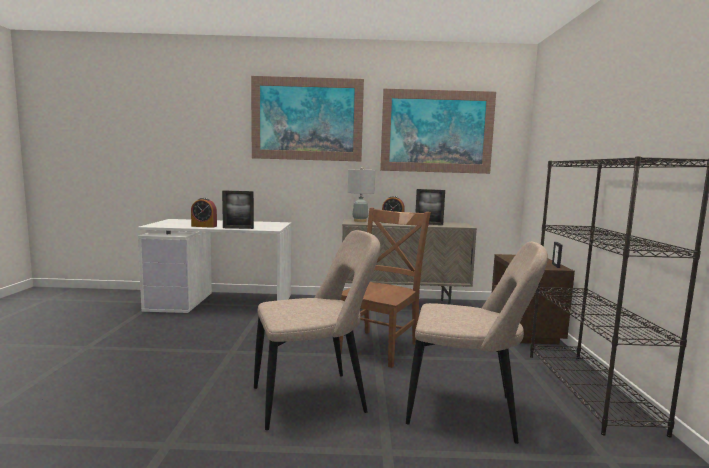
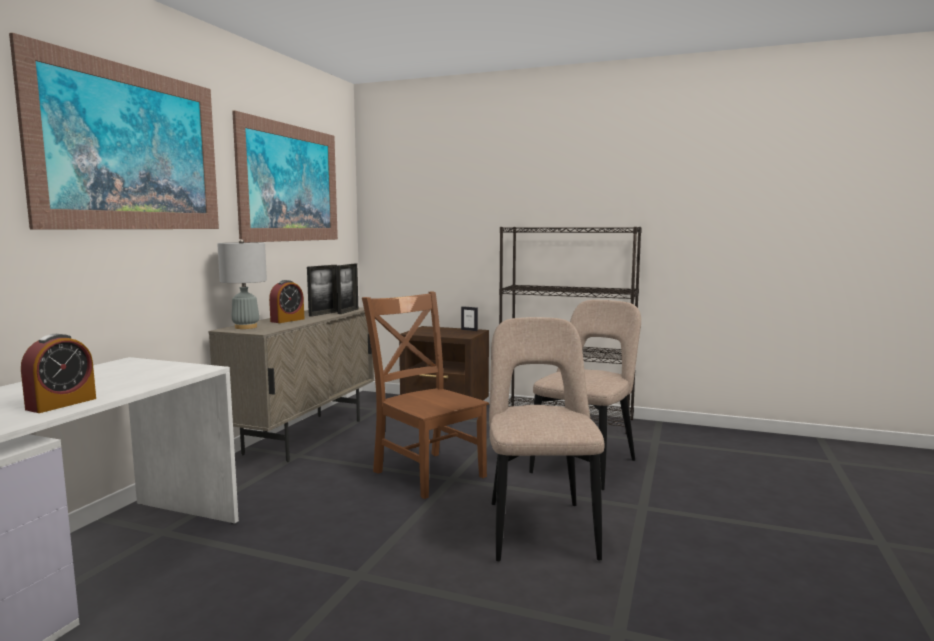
camera: 70 degrees left, 0 degrees up
(238, 228) = (147, 384): picture frame -> picture frame (348, 311)

